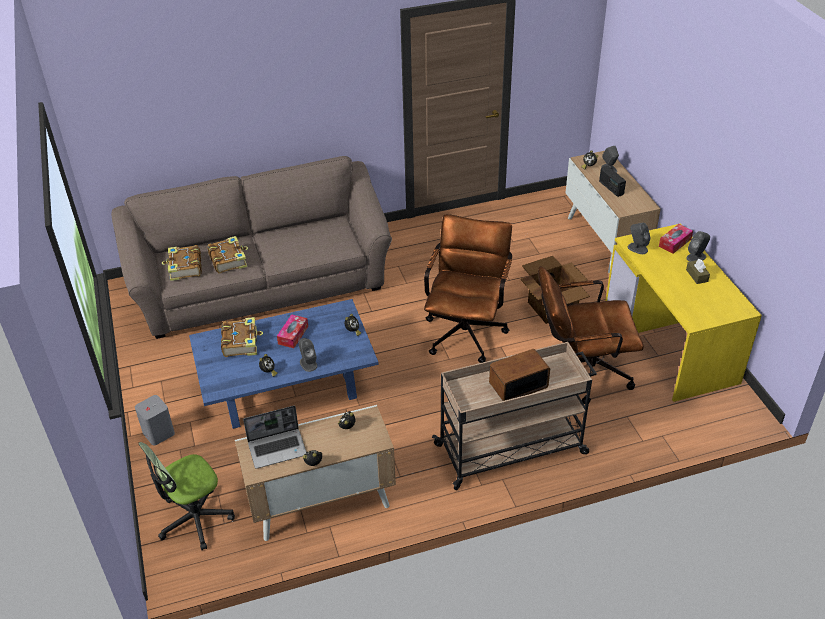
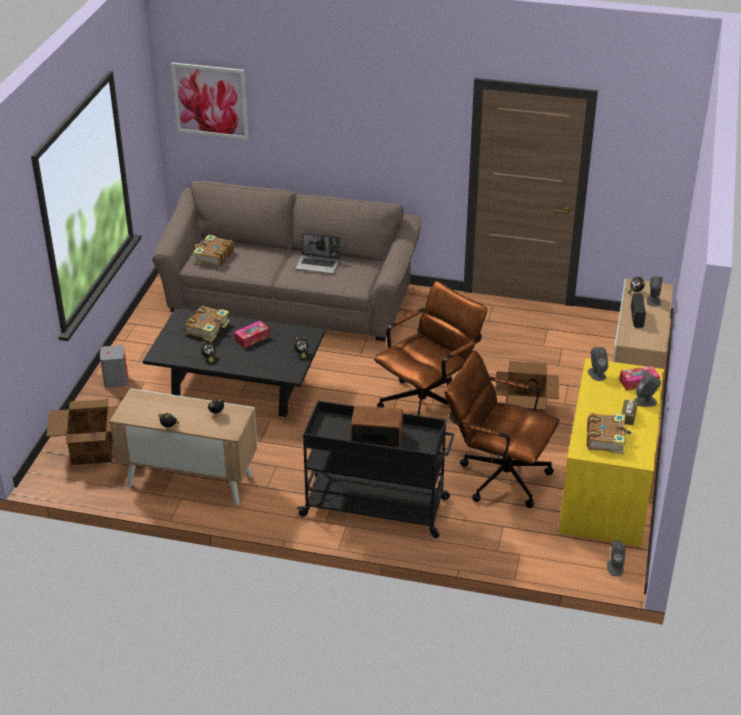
camera: 30 degrees right, 5 degrees down
(125, 108) = (210, 100): none -> picture
(195, 519) = (91, 450): office chair -> cardboard box
(228, 260) = (252, 262): book -> book (606, 438)
(278, 448) = (154, 406): laptop -> laptop (318, 265)
(288, 388) = (238, 388): blue coffee table -> black coffee table
(308, 363) = (244, 363): grey speaker -> grey speaker (615, 567)
(512, 449) = (376, 507): beige cart -> black cart

